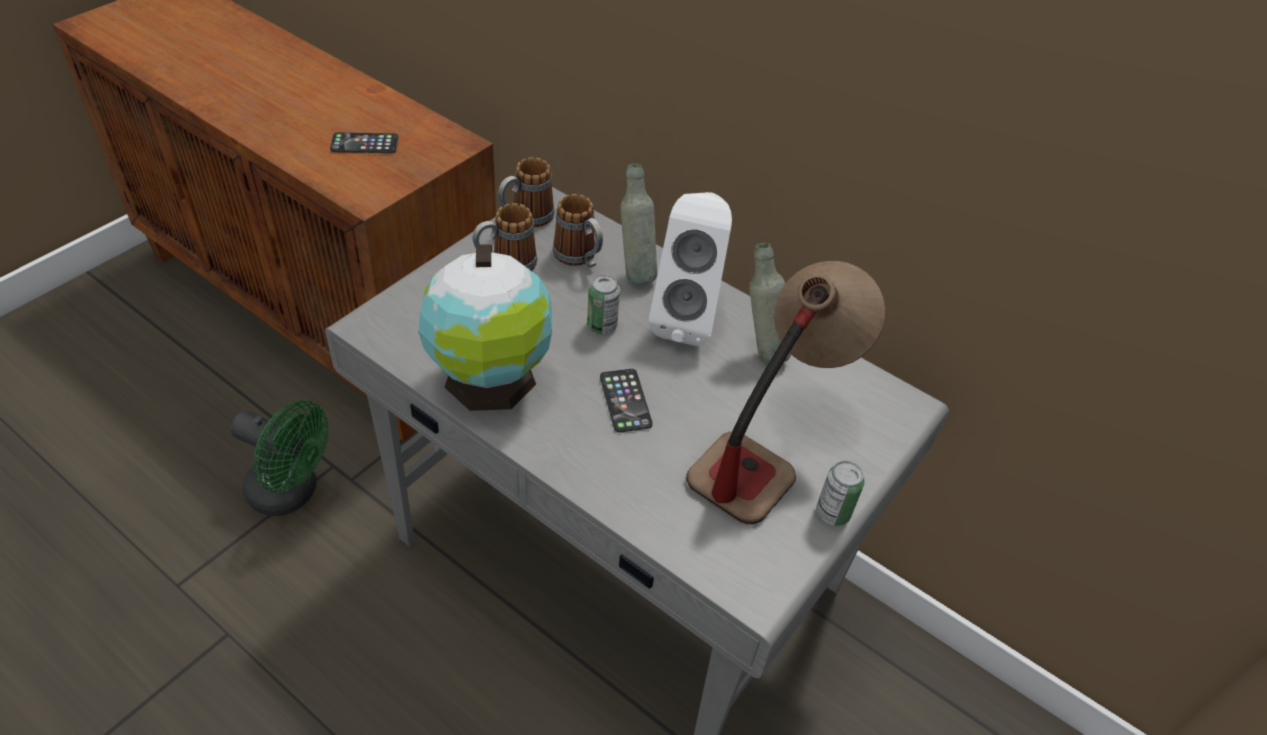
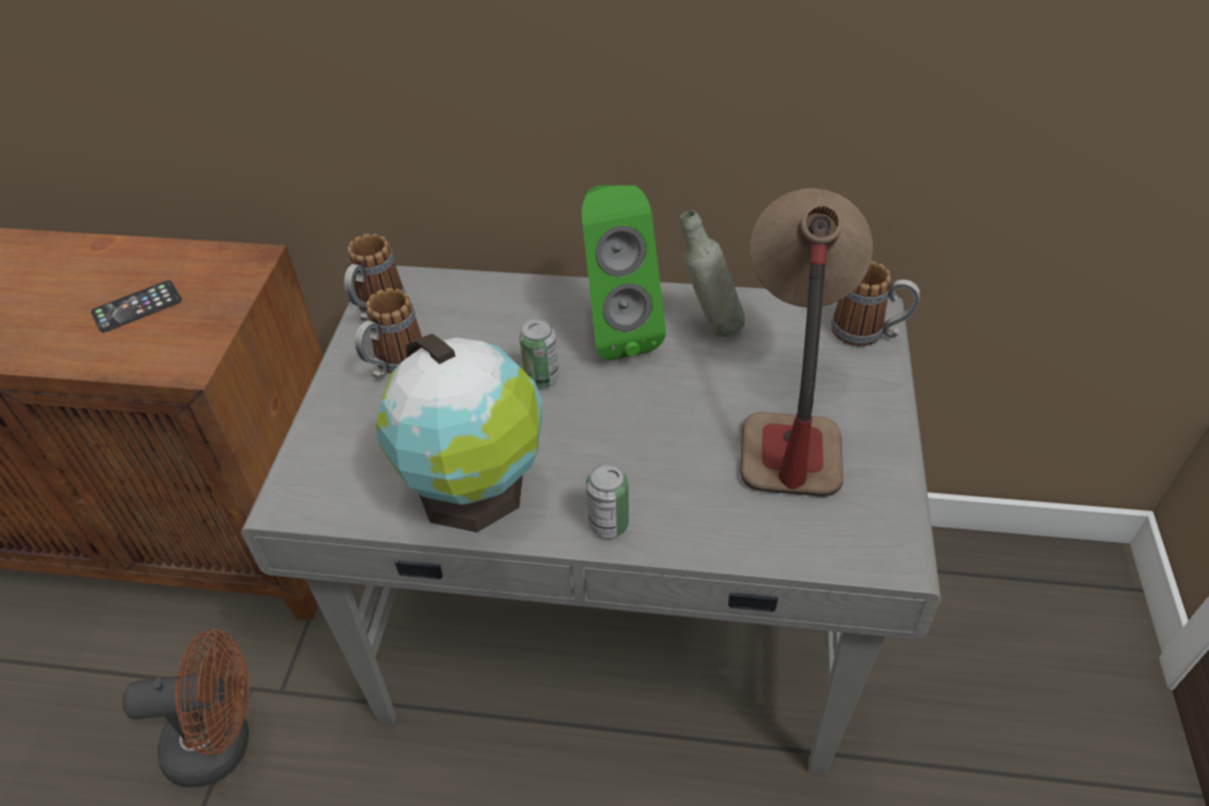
camera: 25 degrees left, 0 degrees up
(292, 493) = (223, 744): green fan -> brown fan
(579, 259) = (465, 322): mug -> mug (868, 333)
(625, 401) = (624, 439): phone -> none
(635, 272) = (531, 310): grey bottle -> none
(687, 318) = (616, 330): white speaker -> green speaker
(832, 513) = (892, 443): can -> can (608, 524)

